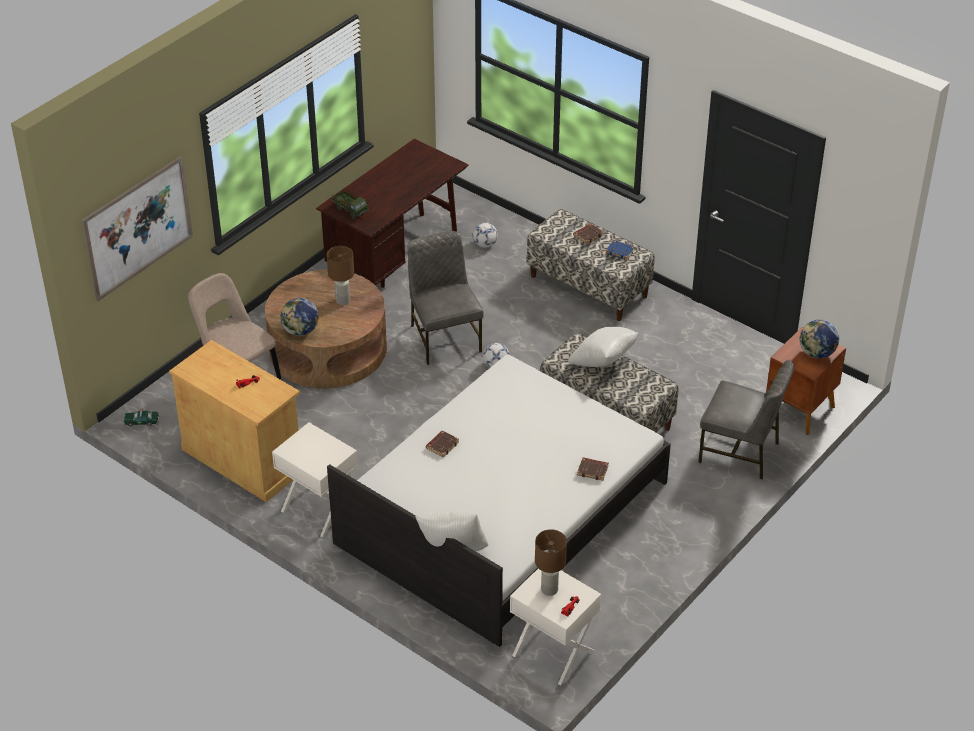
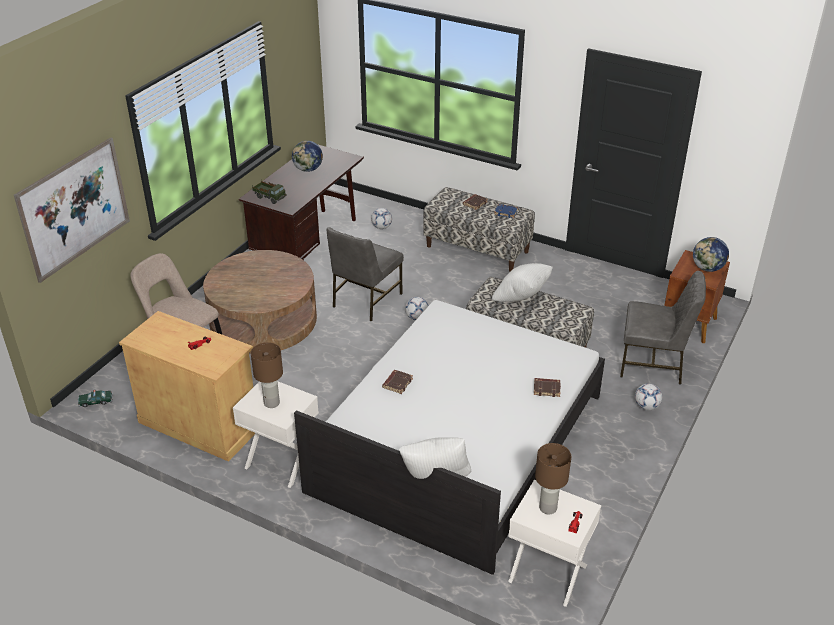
camera: 10 degrees left, 5 degrees down
(300, 331) = (240, 301): globe -> globe (308, 169)
(342, 301) = (274, 273): brown table lamp -> brown table lamp (271, 403)
(444, 338) = (365, 300): grey chair -> grey chair turned 120 degrees counterclockwise
(714, 499) = (646, 406): none -> football

